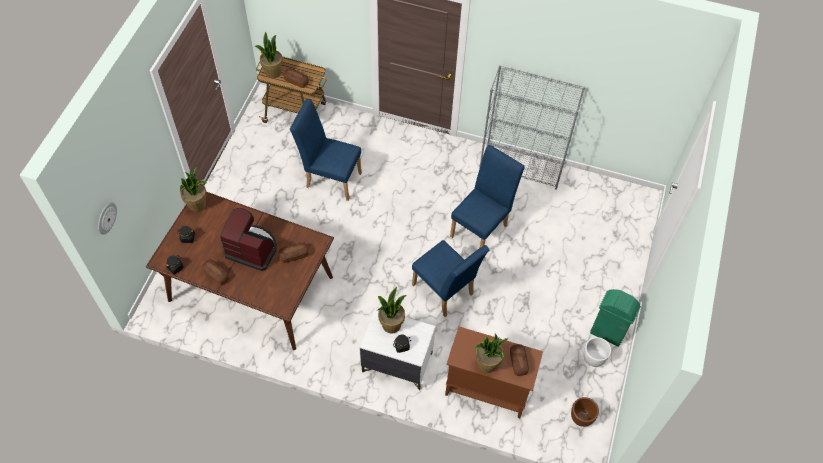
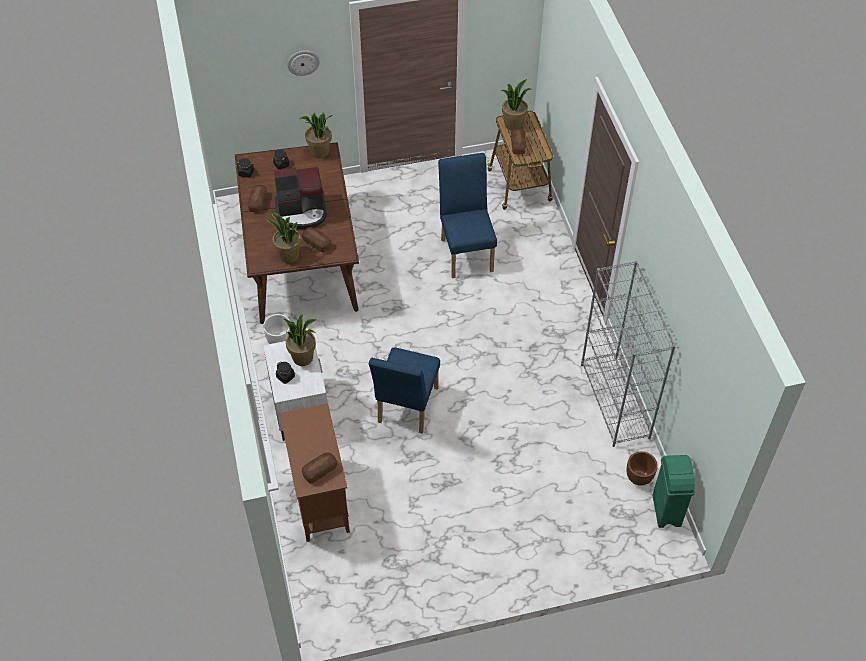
camera: 60 degrees right, 5 degrees down
(106, 218) = (223, 82): wall clock -> wall clock (303, 62)
(252, 249) = (302, 211): coffee machine -> coffee machine turned 90 degrees clockwise
(482, 228) = (507, 403): blue chair -> none
(487, 364) = (300, 446): potted plant -> potted plant (288, 256)
(581, 418) = (343, 599): brown planter -> brown planter (639, 478)
(594, 357) = (423, 579): white planter -> white planter (279, 339)
(607, 333) = (463, 579): green trash can -> green trash can (666, 511)

